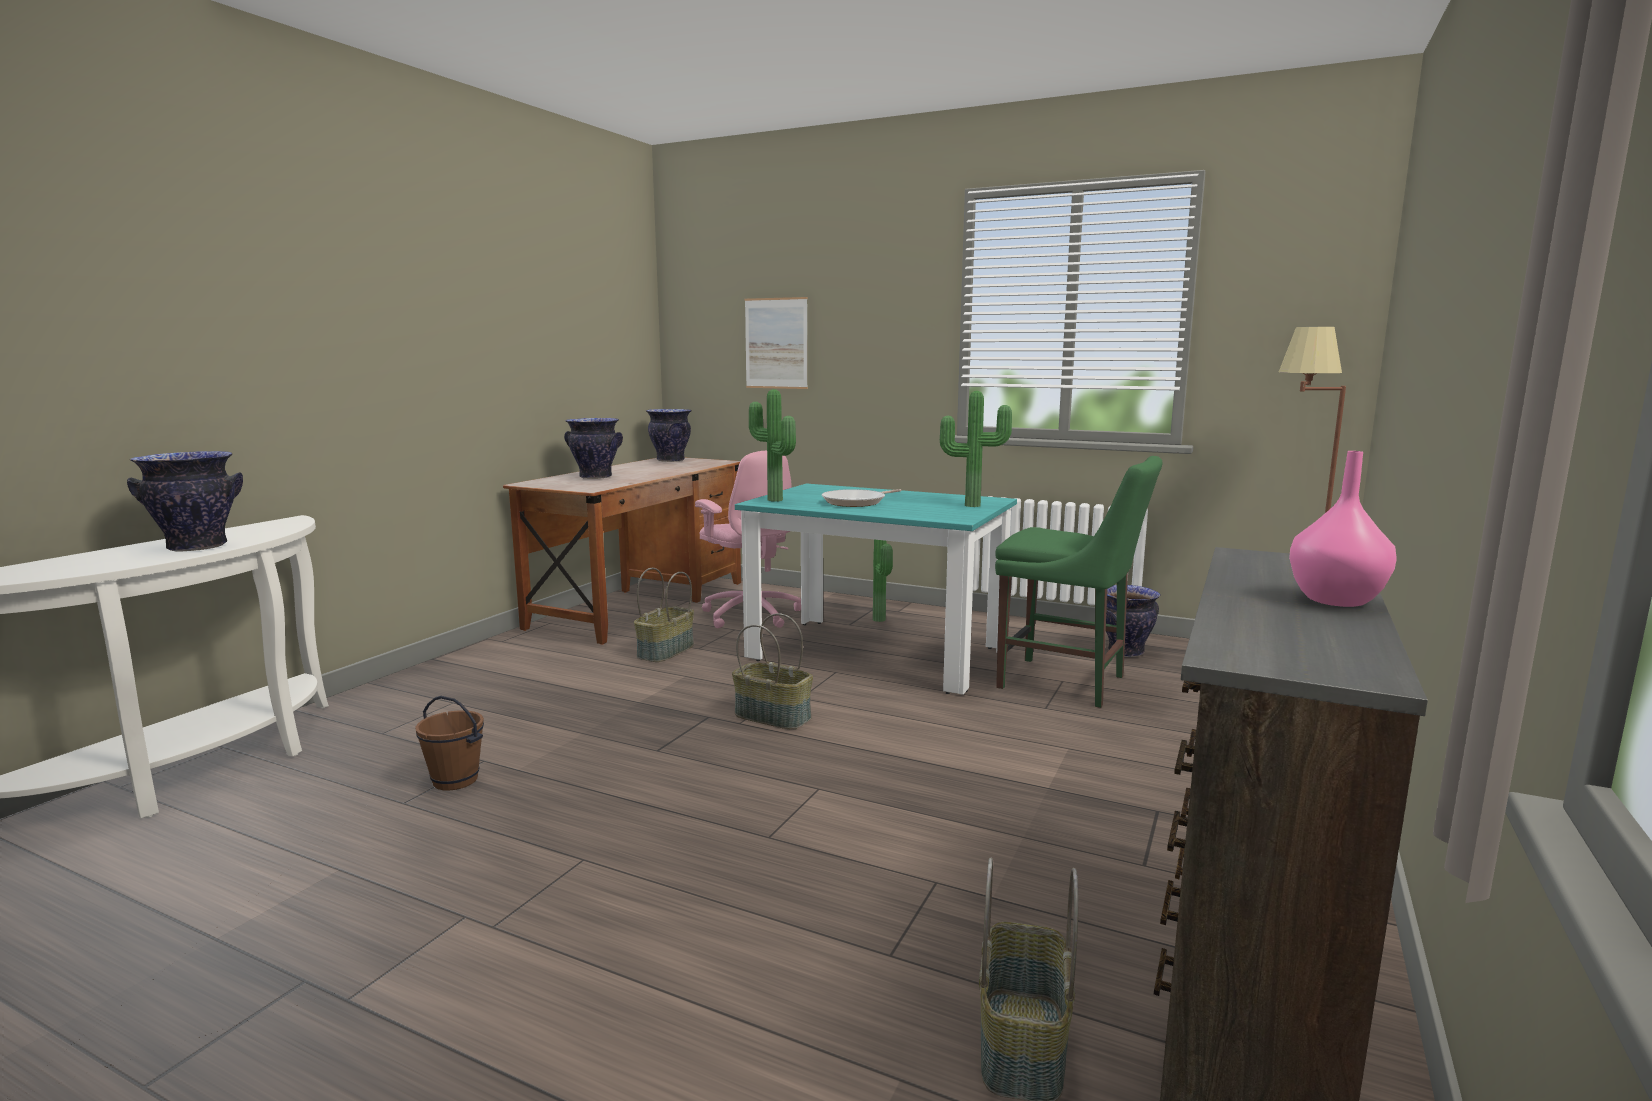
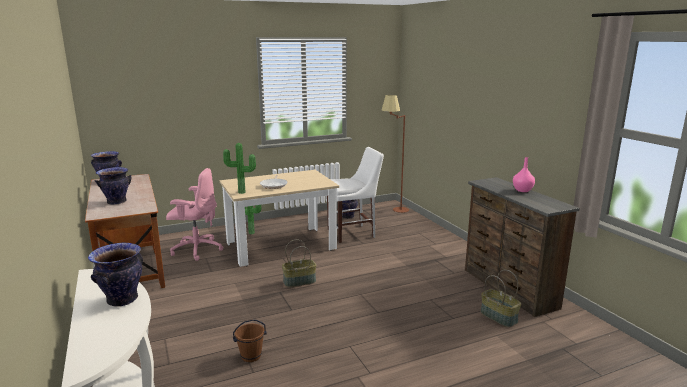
camera: 50 degrees left, 5 degrees up
(666, 652) = (201, 278): basket -> none
(776, 343) = (161, 110): picture -> none
(876, 654) = (281, 246): turquoise dining table -> beige dining table
(972, 505) = (312, 176): potted plant -> none
(1068, 683) = (353, 233): green chair -> white chair

